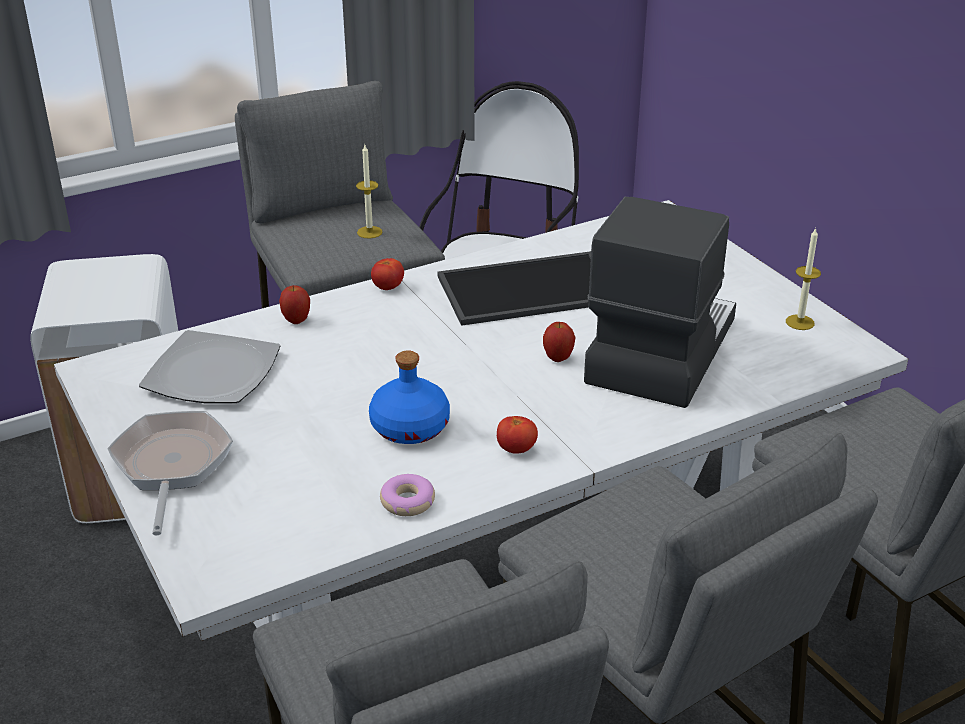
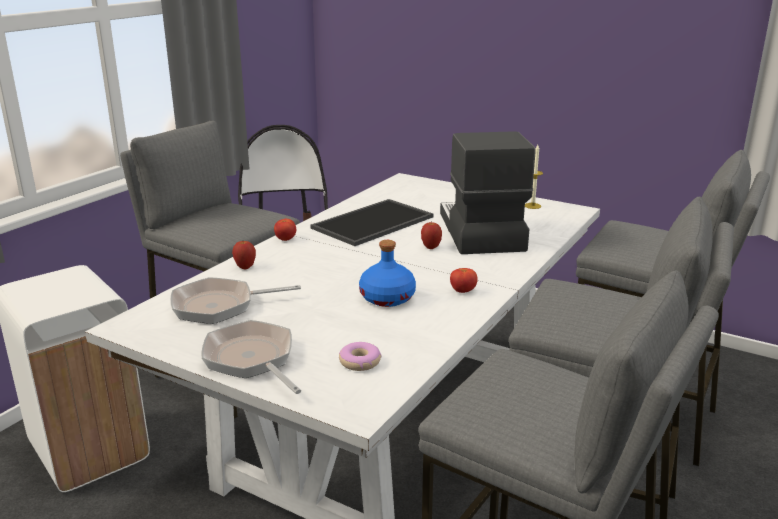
camera: 30 degrees left, 10 degrees down
(213, 374) = (220, 306): plate -> frying pan
(369, 232) = (242, 216): candle -> none
(407, 502) = (433, 332): donut -> donut (360, 362)

